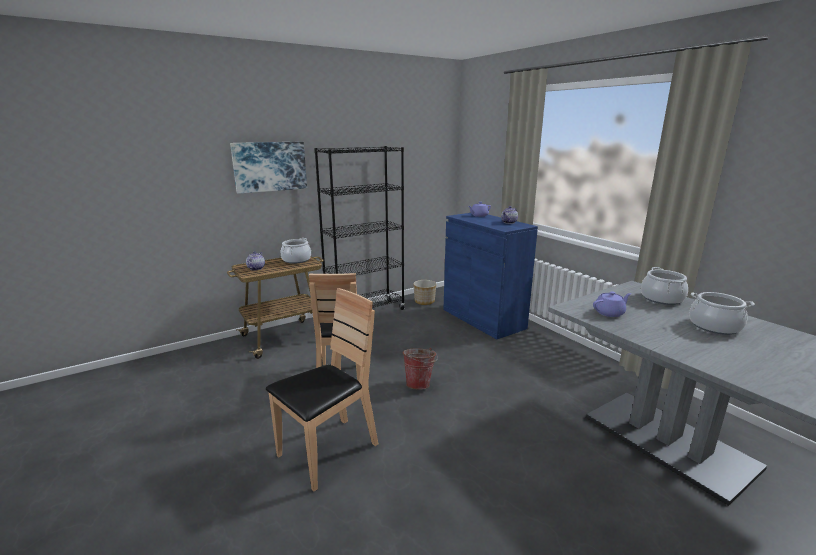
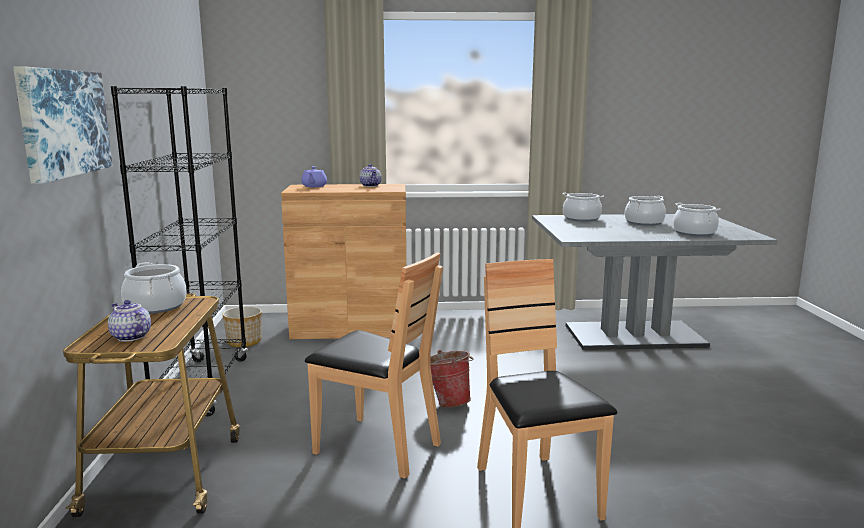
camera: 60 degrees left, 5 degrees down
(483, 319) = (350, 328): blue cabinet -> brown cabinet
(609, 313) = (595, 233): purple teapot -> none
(723, 358) = (694, 233): none -> cooking pot

